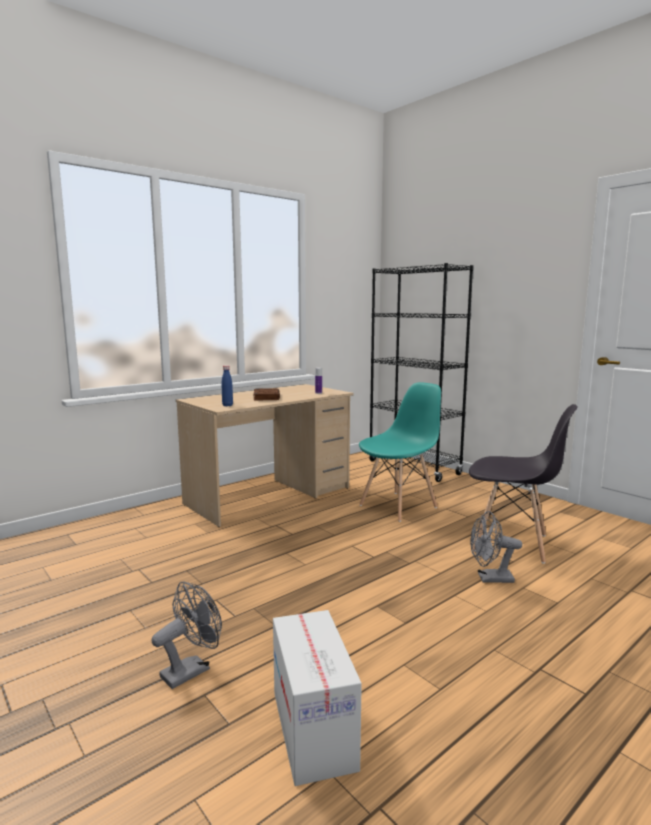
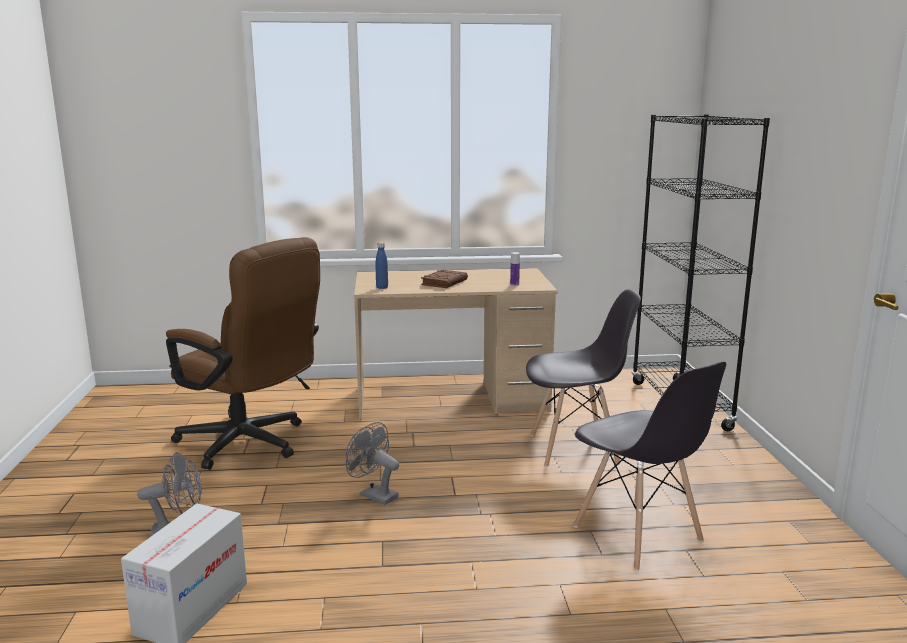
camera: 35 degrees right, 5 degrees up
(148, 573) = (250, 444): none -> brown office chair
(398, 506) = (575, 449): turquoise chair -> grey chair
(490, 578) = (538, 561): grey fan -> grey fan (373, 495)

